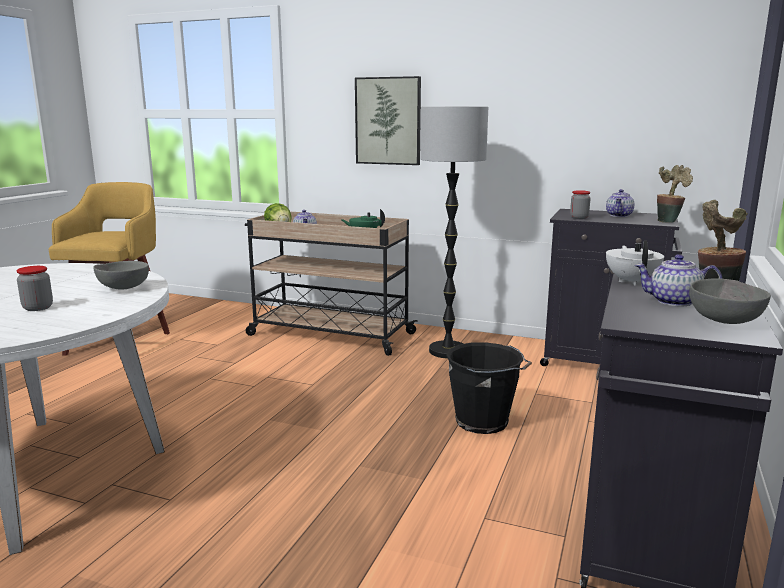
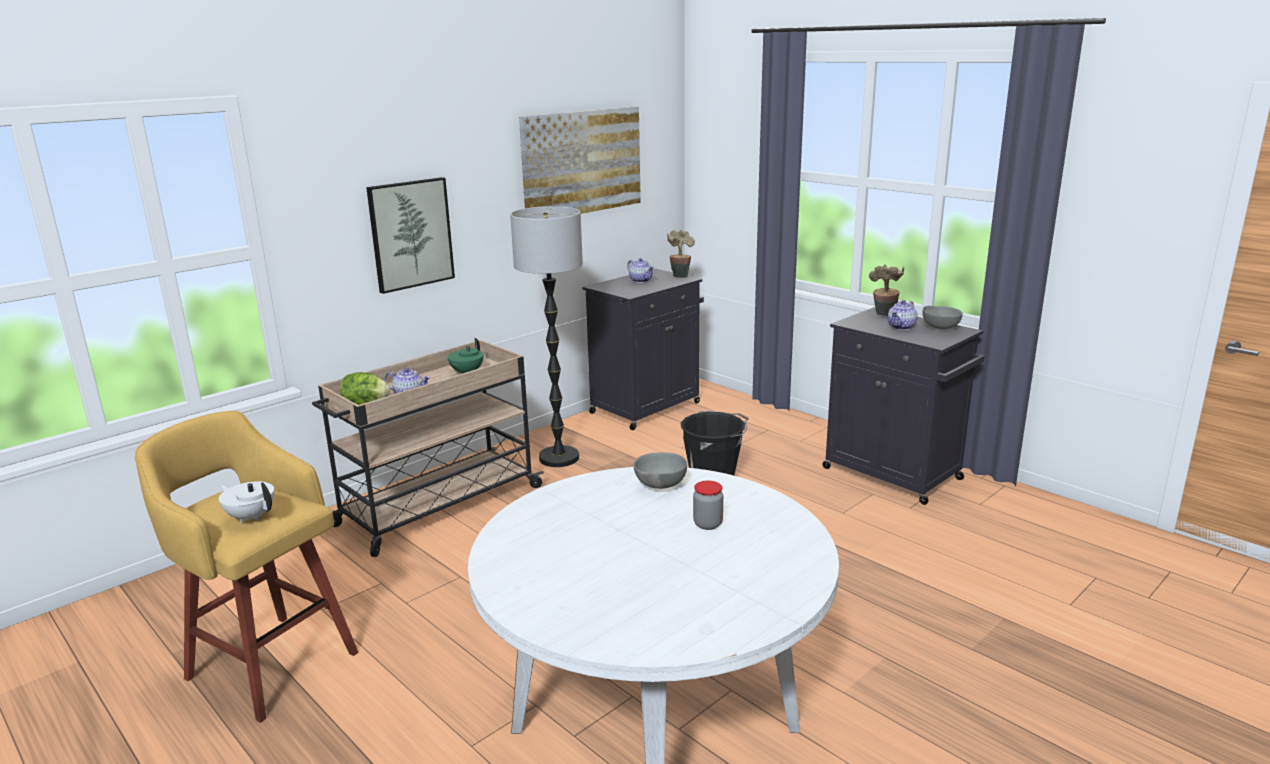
camera: 65 degrees left, 5 degrees up
(579, 218) = (637, 291): jar -> none
(585, 77) = (582, 162): none -> picture
(632, 281) = (854, 324): white teapot -> white teapot (251, 516)

